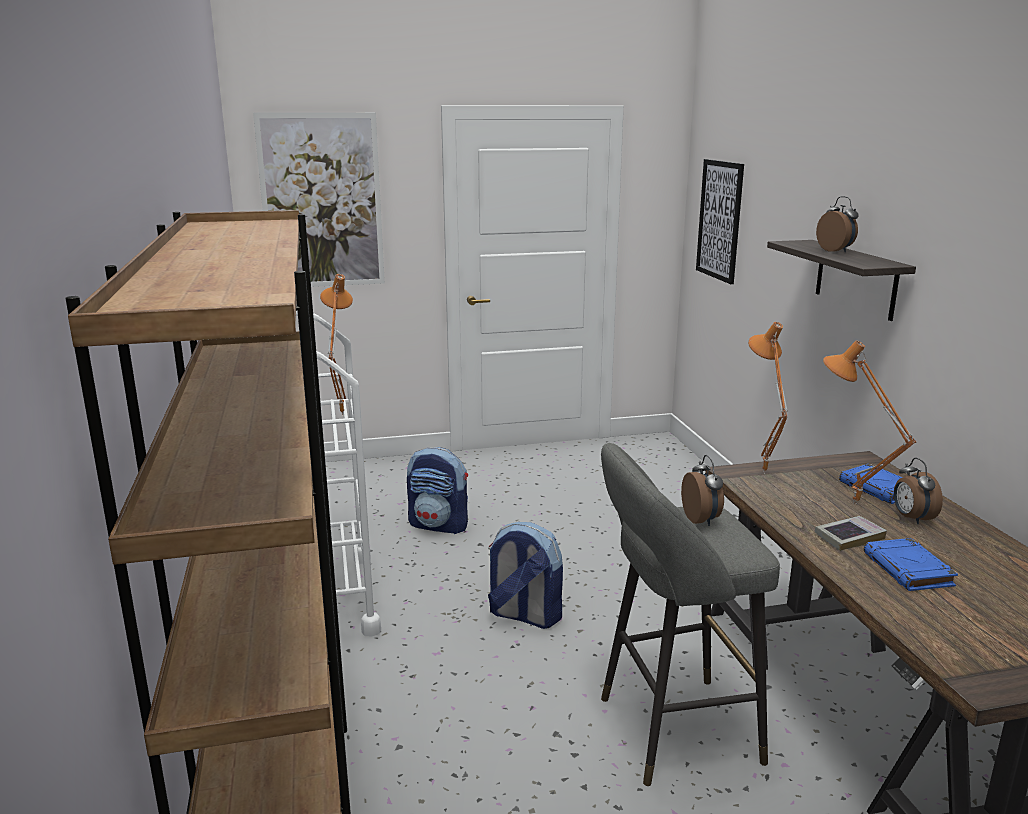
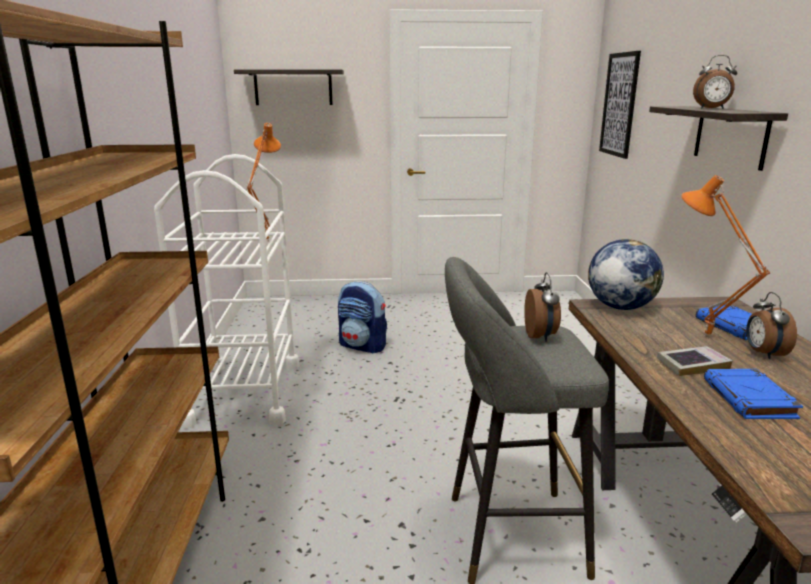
camera: 10 degrees right, 0 degrees up
(322, 201) = (293, 87): picture -> shelf
(524, 615) = (407, 421): backpack -> none
(761, 473) = (620, 307): orange table lamp -> globe
(836, 251) = (711, 108): alarm clock -> alarm clock turned 120 degrees clockwise

